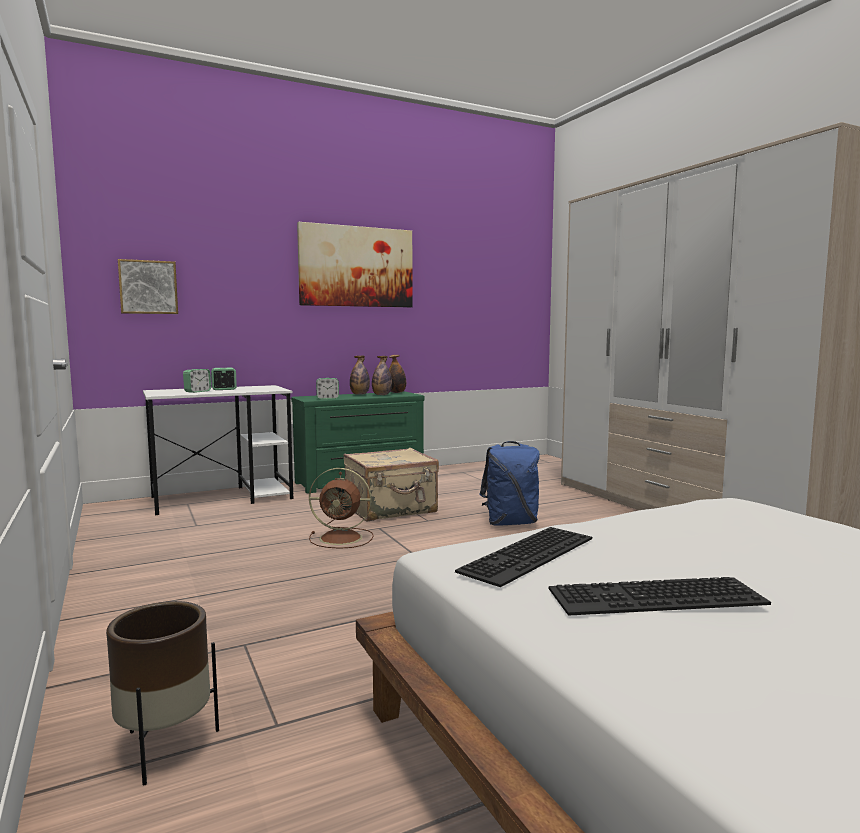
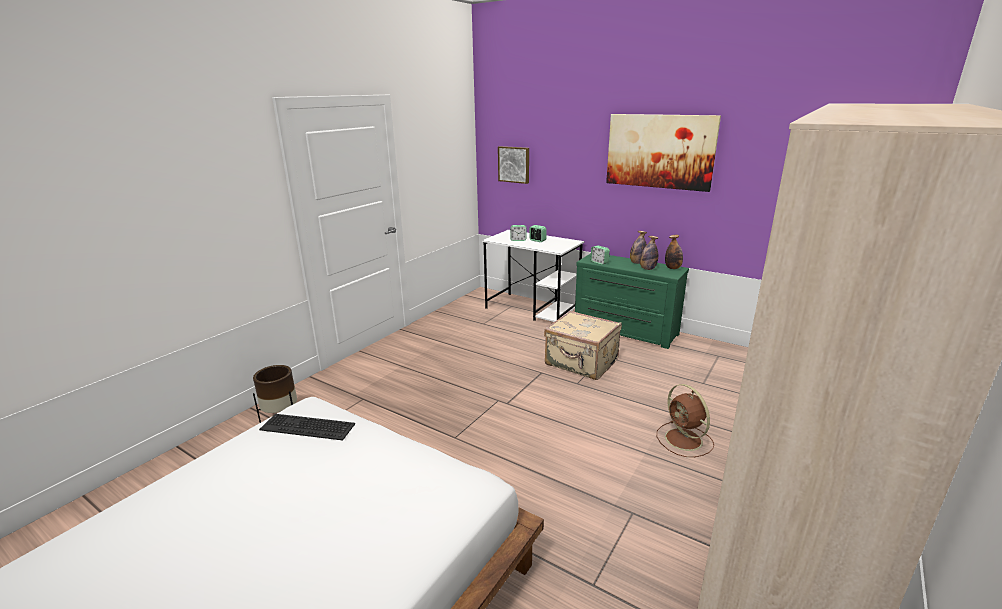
camera: 60 degrees right, 15 degrees up
(343, 538) = (510, 368): brown fan -> brown fan (684, 440)
(510, 523) = (615, 417): blue backpack -> none
(656, 598) = (254, 474): keyboard -> none

